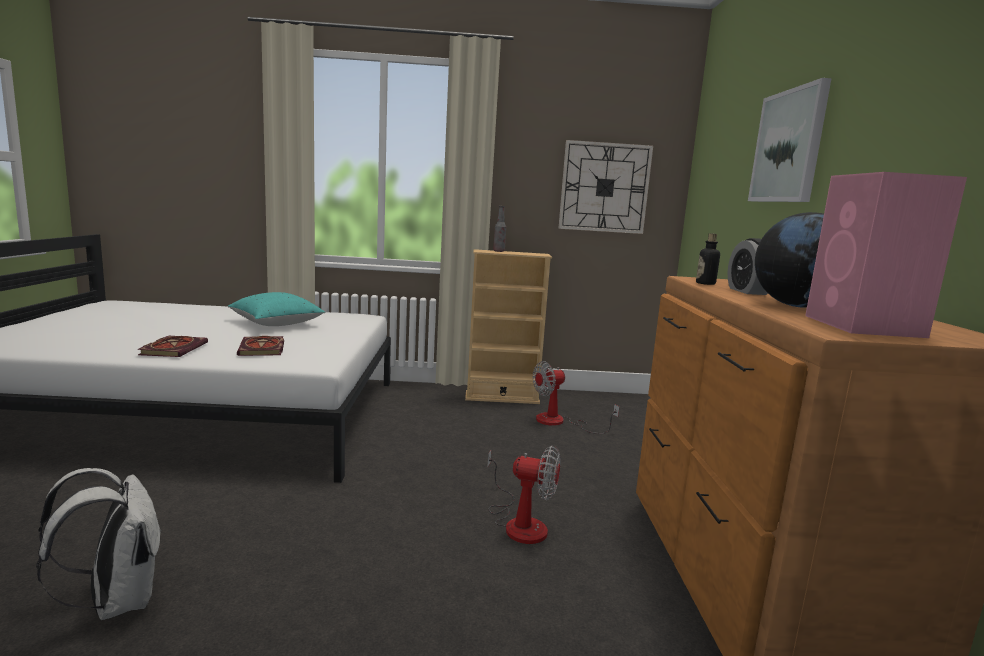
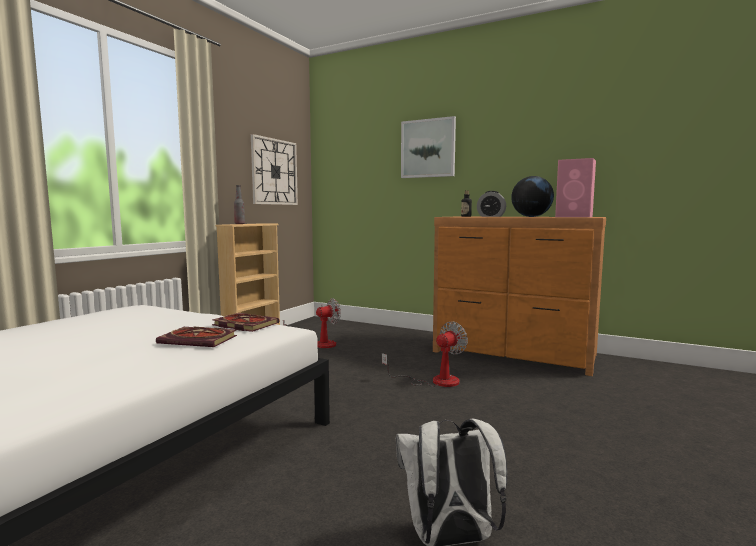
camera: 60 degrees left, 5 degrees down
(173, 349) = (124, 370): book -> book (243, 324)
(276, 324) = (94, 332): turquoise pillow -> none
(560, 422) = (318, 344): fan -> fan turned 120 degrees counterclockwise

